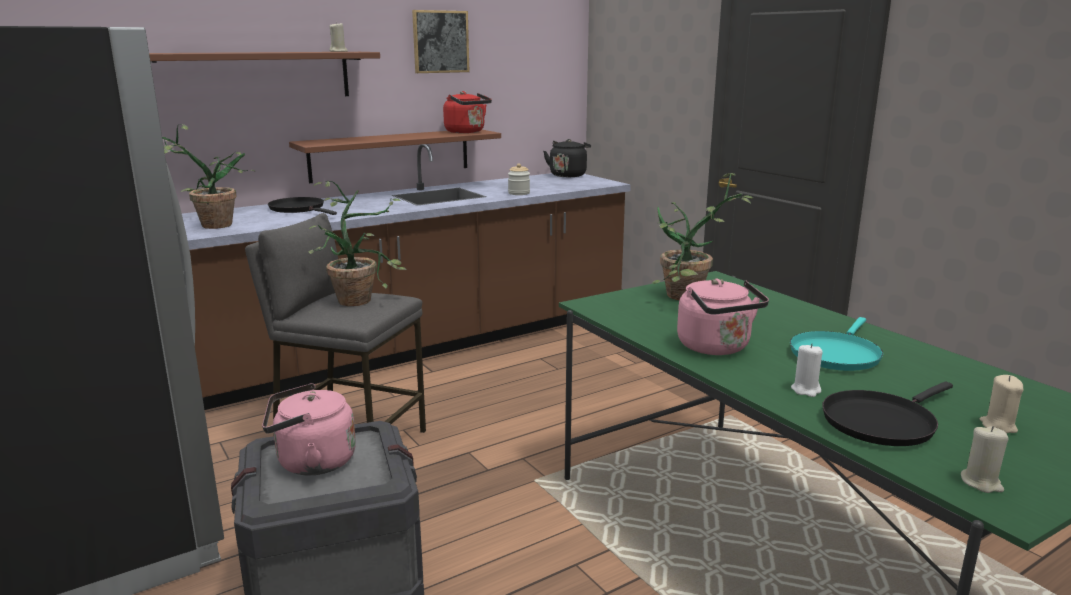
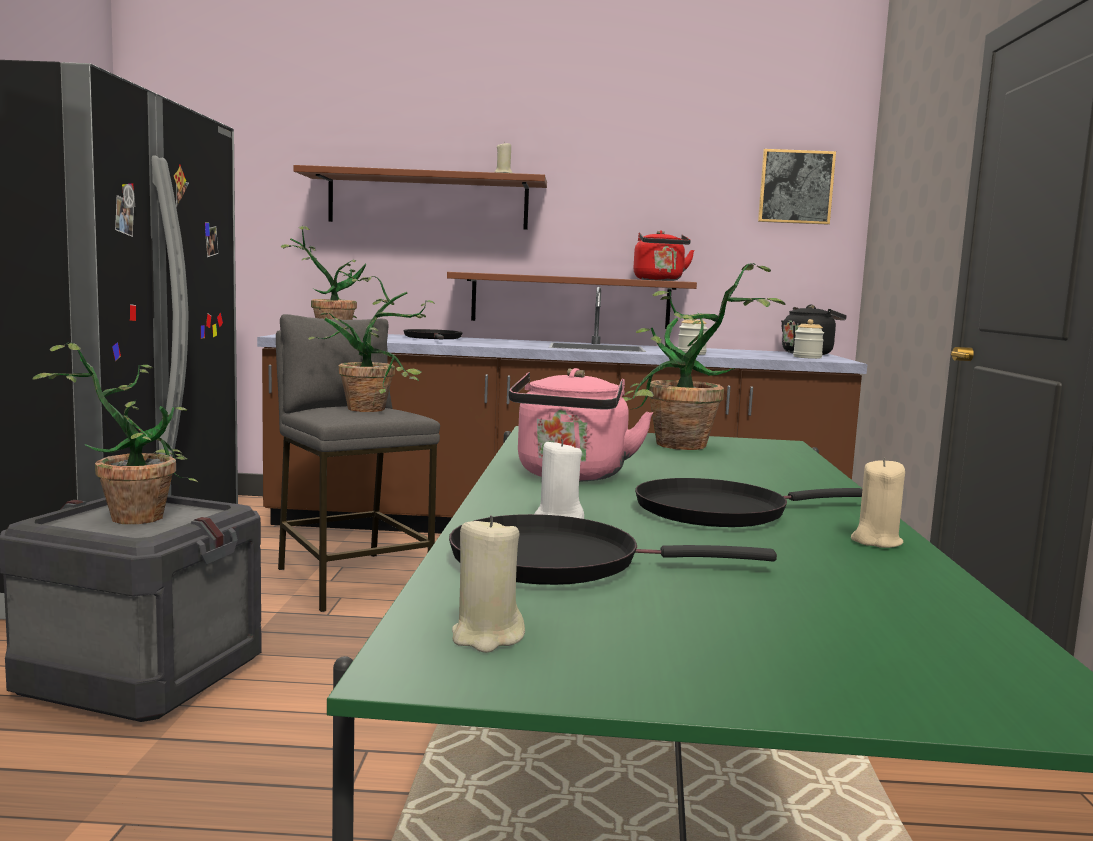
camera: 35 degrees right, 10 degrees down
(311, 462) = (134, 514): pink kettle -> potted plant
(440, 42) = (648, 174): picture -> picture (796, 187)
(583, 182) = (807, 357): none -> jar
(835, 354) = (719, 511): turquoise frying pan -> black frying pan
(998, 426) = (737, 614): beige candle -> beige candle (876, 541)

